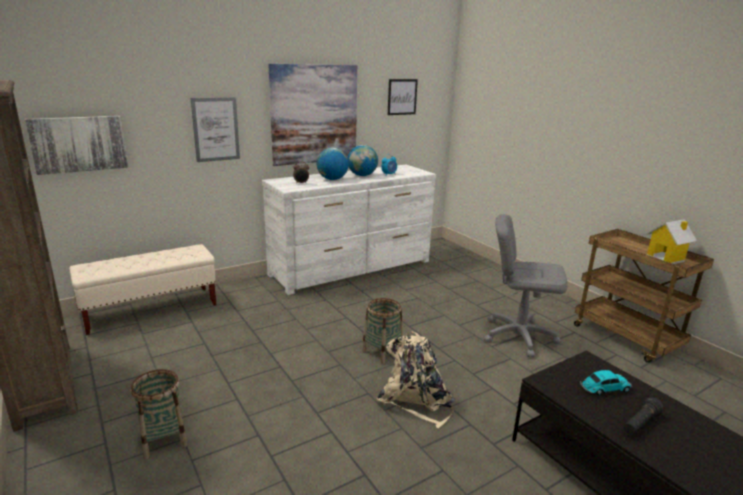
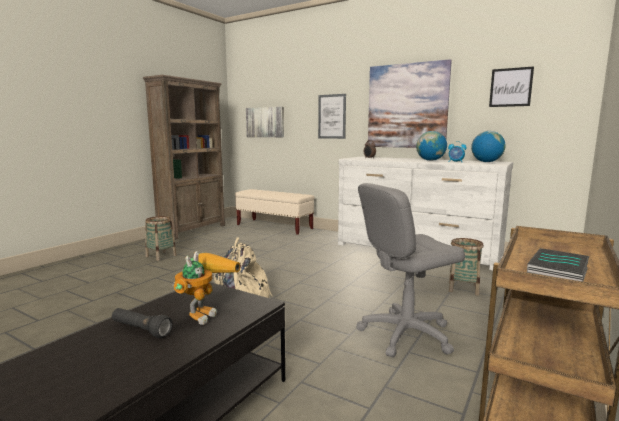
camera: 65 degrees right, 10 degrees down
(332, 179) = (398, 159): globe -> globe (486, 162)
(382, 352) = (295, 282): basket -> basket (463, 288)
(518, 336) = (405, 334): grey office chair -> grey office chair turned 105 degrees counterclockwise
(604, 388) = (204, 312): toy car -> toy robot
(665, 259) = (559, 272): toy house -> book

